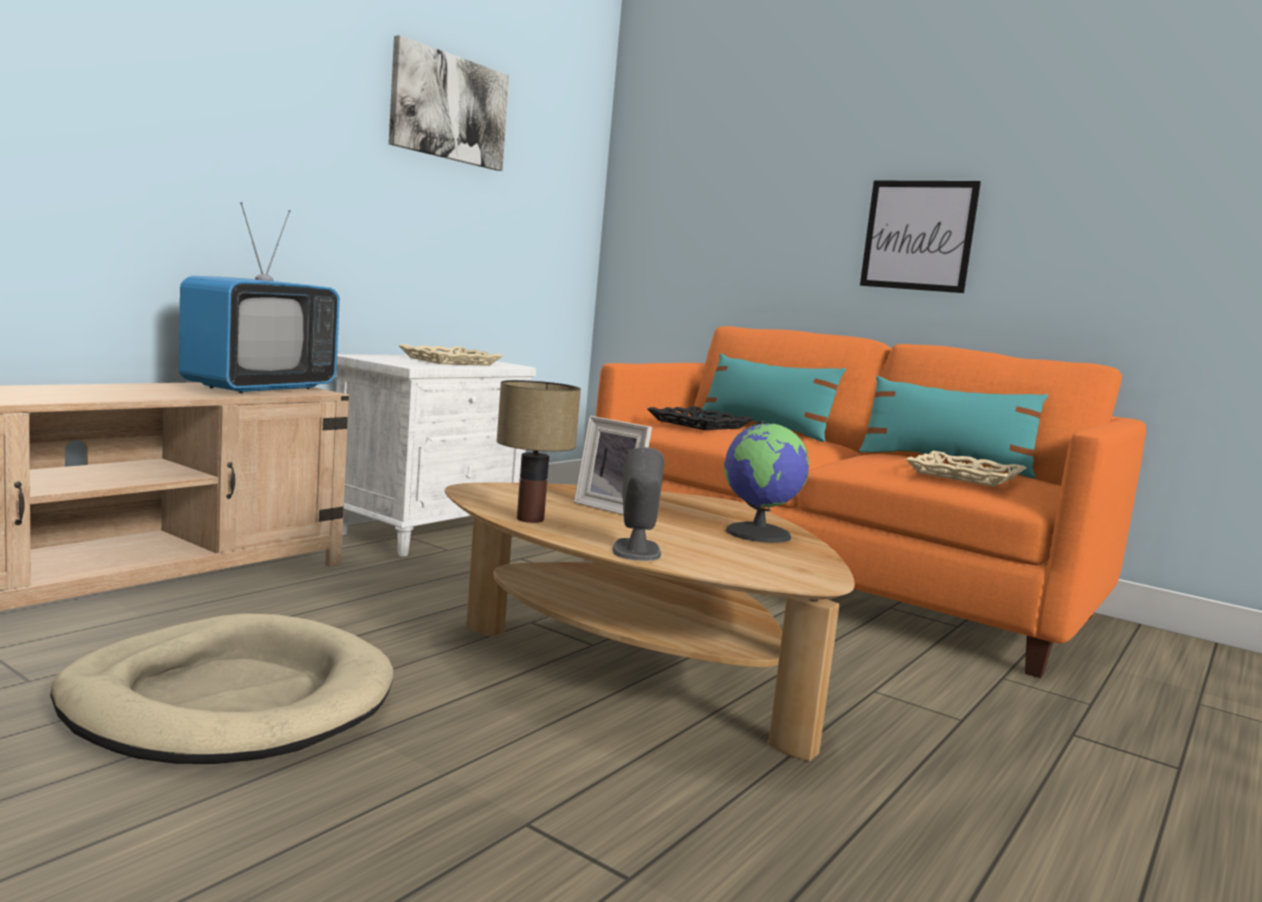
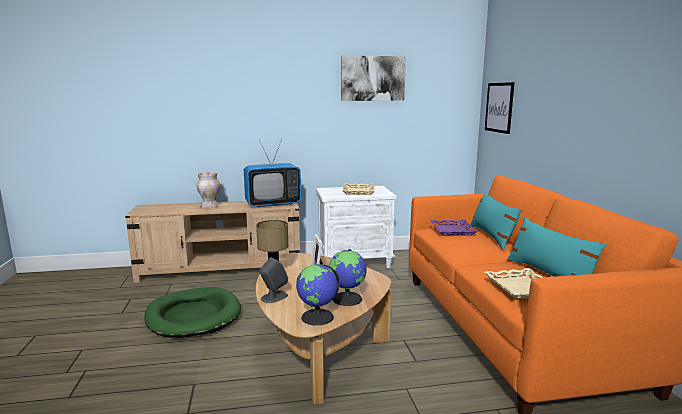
camera: 45 degrees right, 5 degrees up
(76, 391) = (209, 206): none -> vase
(230, 700) = (193, 316): beige dog bed -> green dog bed
(698, 424) = (452, 230): black tray -> purple tray
(791, 564) = (317, 317): none -> globe
(918, 235) = (597, 125): picture -> picture (499, 107)

